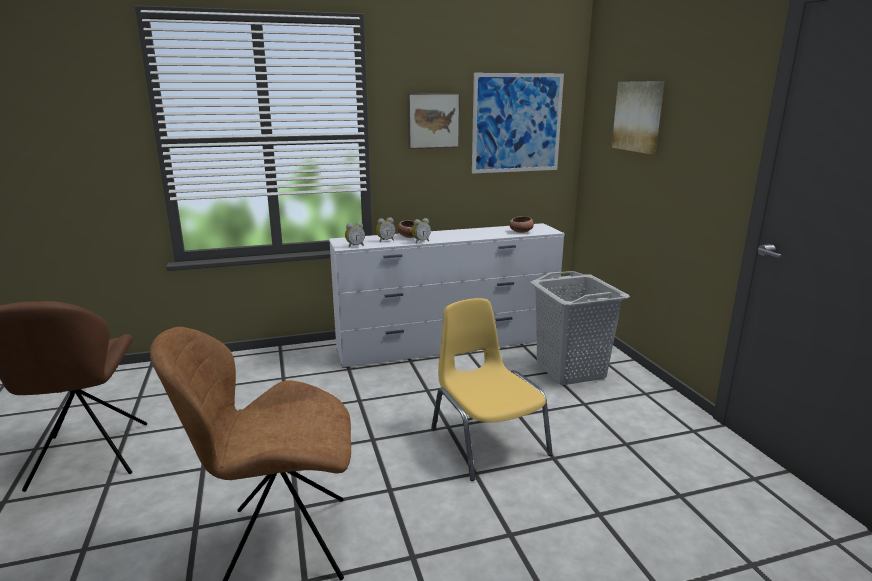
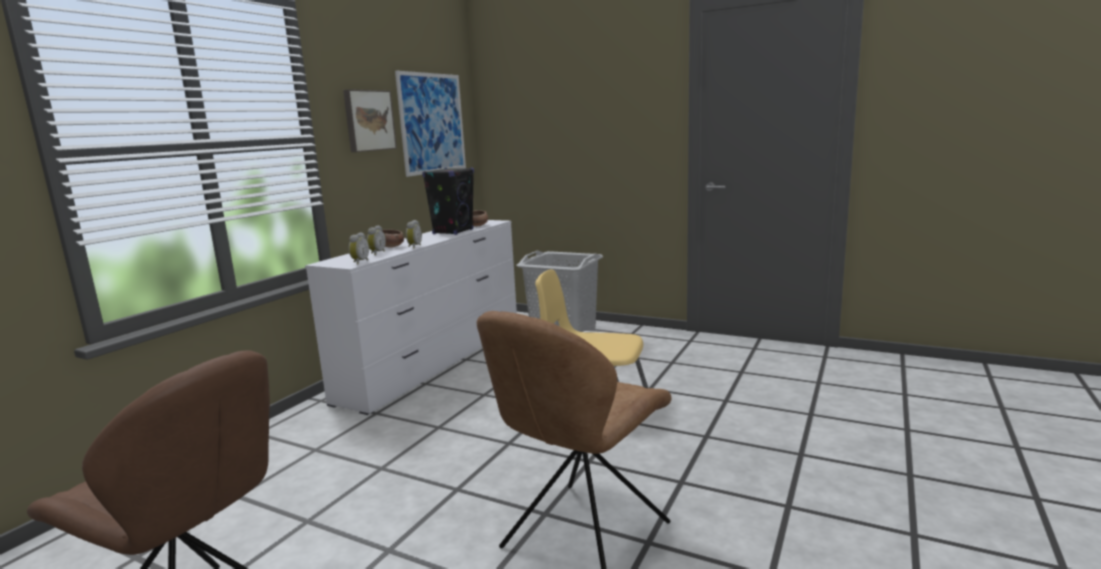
camera: 45 degrees left, 5 degrees down
(487, 233) = (453, 232): none -> black speaker
(638, 116) = (552, 107): picture -> none

